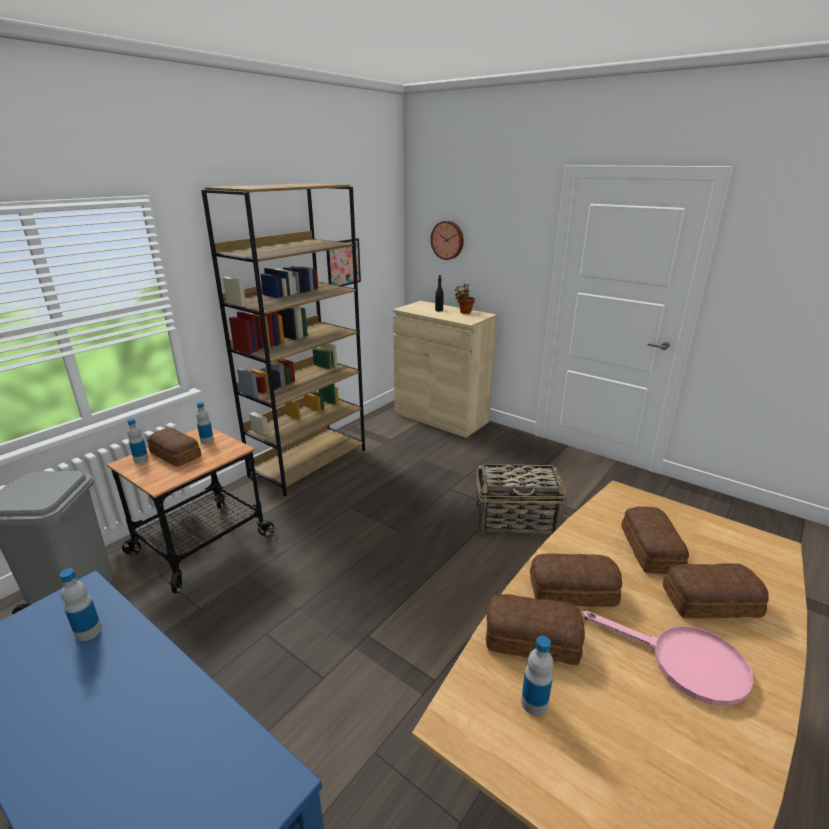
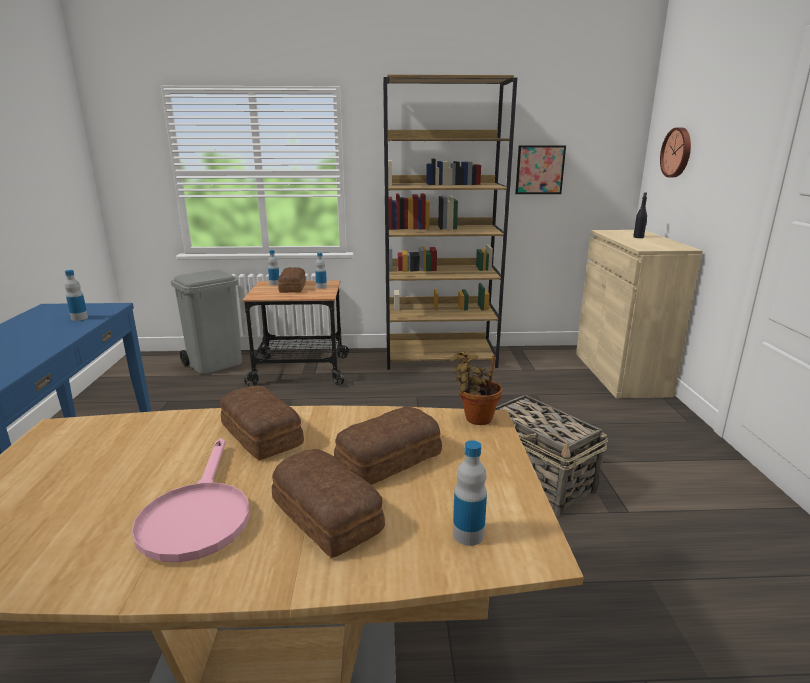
camera: 50 degrees right, 5 degrees down
(464, 312) = (664, 242): potted plant -> potted plant (475, 418)
(530, 638) = (174, 432): bread -> none
(534, 703) = (93, 453): bottle -> bottle (468, 534)

